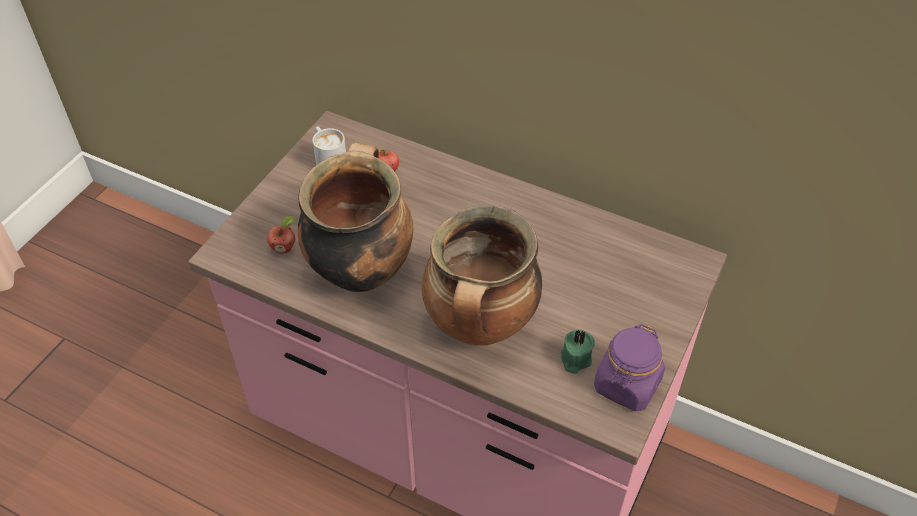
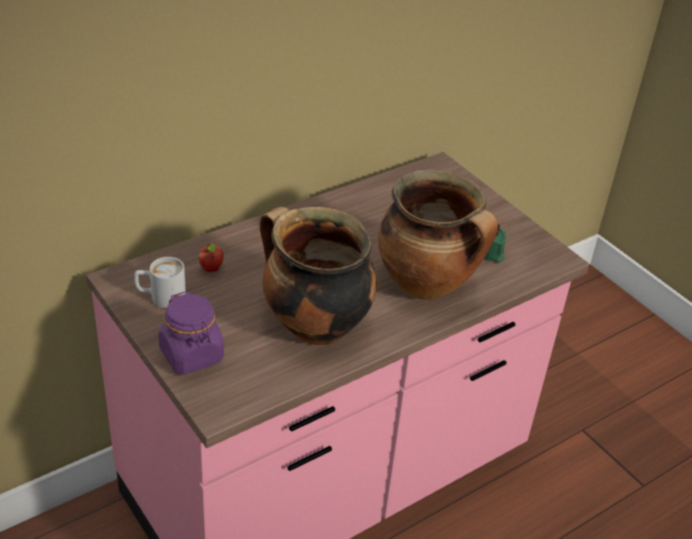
camera: 65 degrees left, 10 degrees down
(284, 248) = (248, 364): apple -> none
(627, 385) = (528, 241): purple jar -> purple jar (192, 355)

